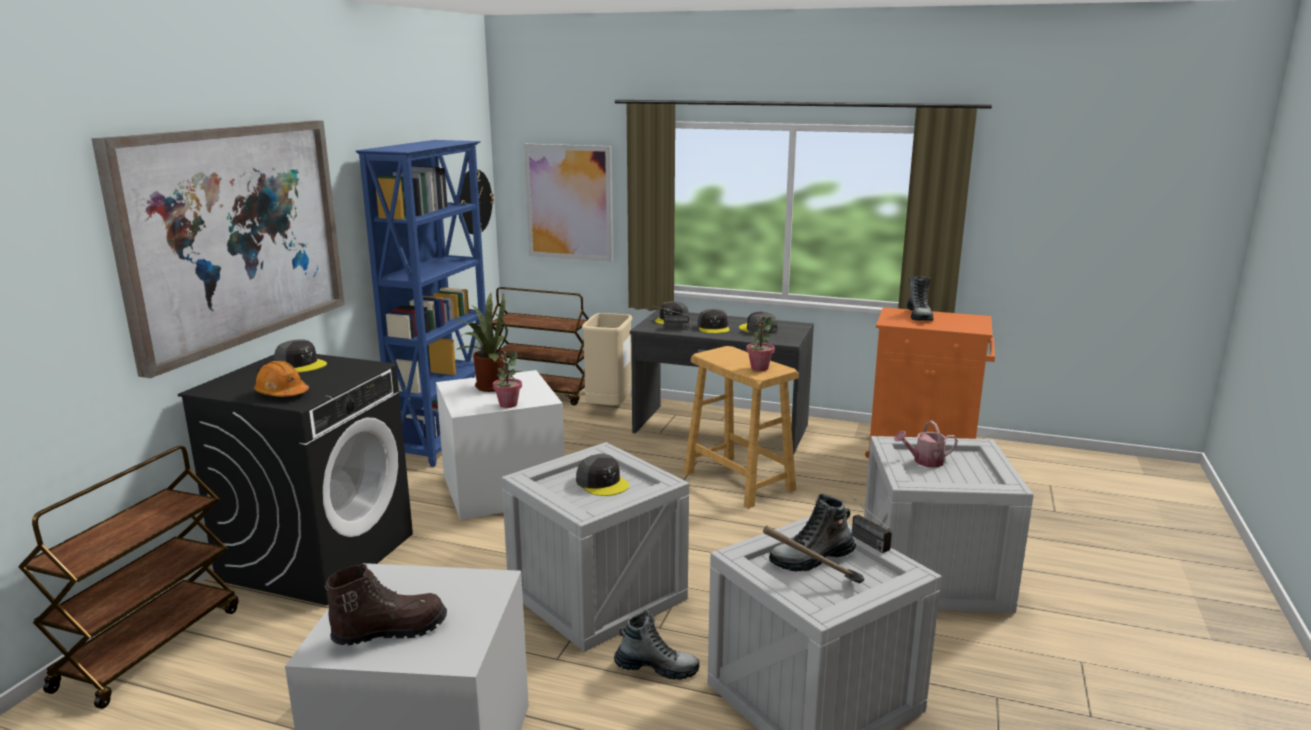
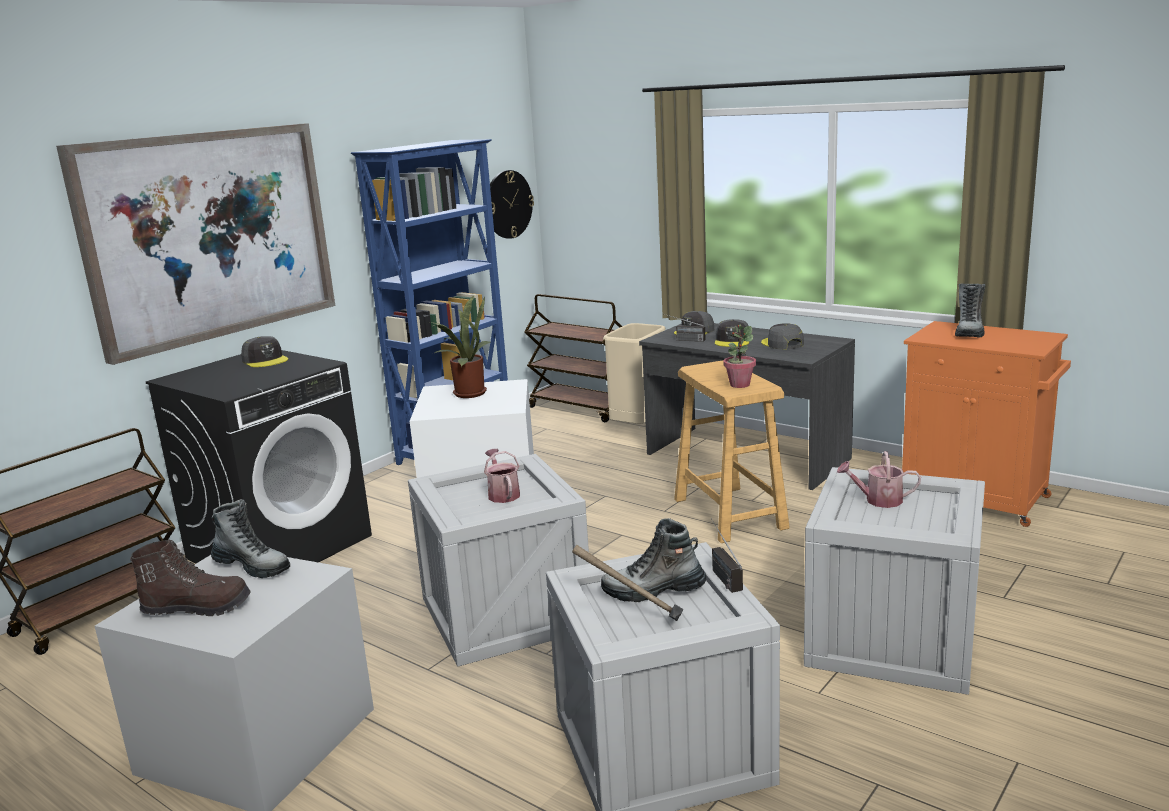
camera: 20 degrees right, 0 degrees up
(282, 393) = (225, 385): orange hard hat -> none
(508, 404) = (471, 411): potted plant -> none
(569, 202) = (606, 203): picture -> none
(602, 483) = (502, 494): grey cap -> watering can
(656, 668) = (517, 693): boot -> boot (252, 566)

